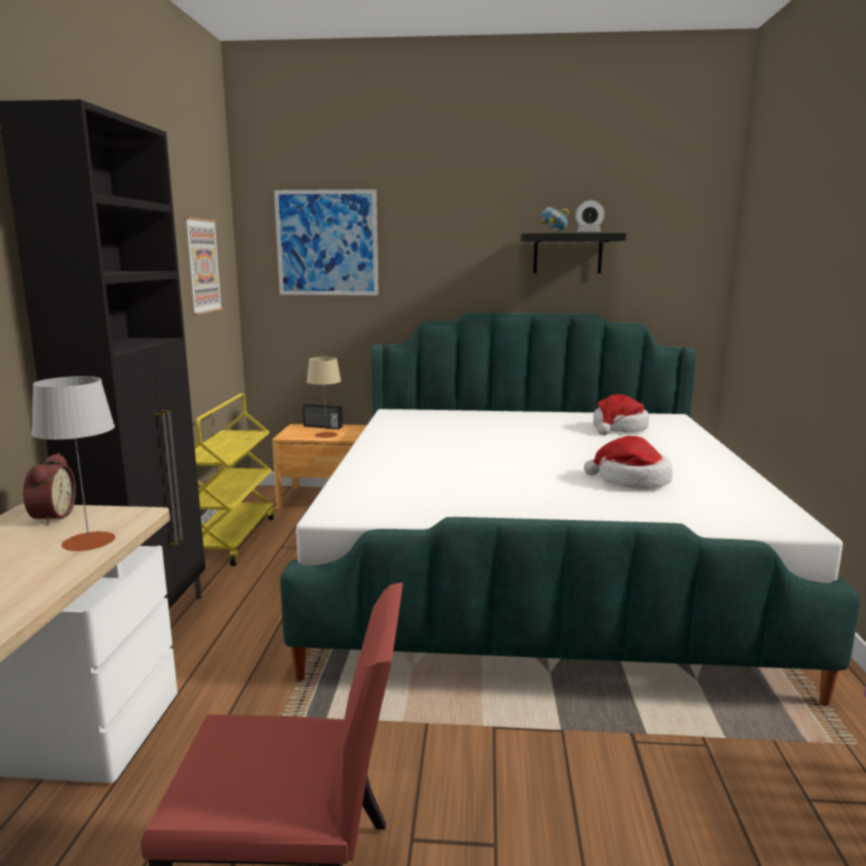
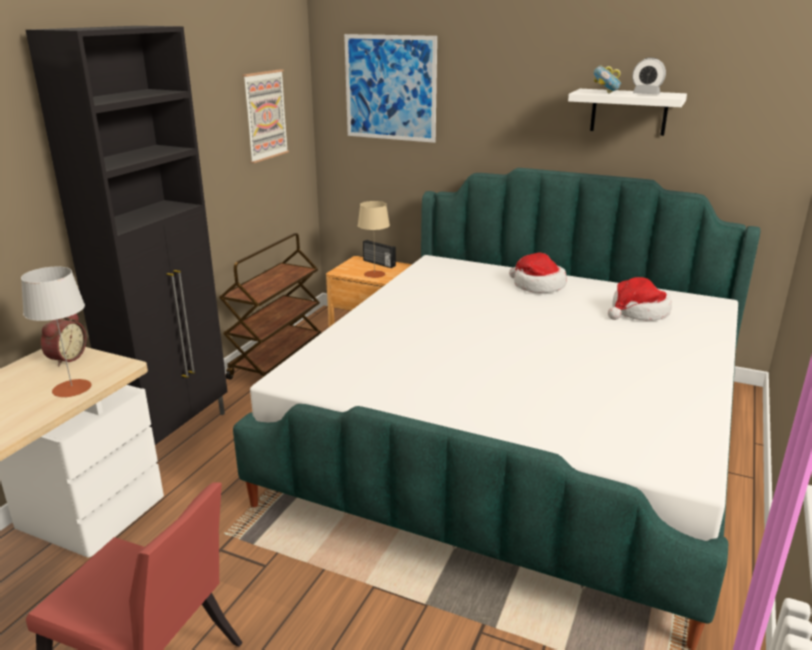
camera: 20 degrees right, 10 degrees up
(231, 539) = (276, 360): yellow cart -> brown cart
(567, 253) = (629, 112): black shelf -> white shelf
(631, 481) = (581, 386): hat -> hat (537, 286)

